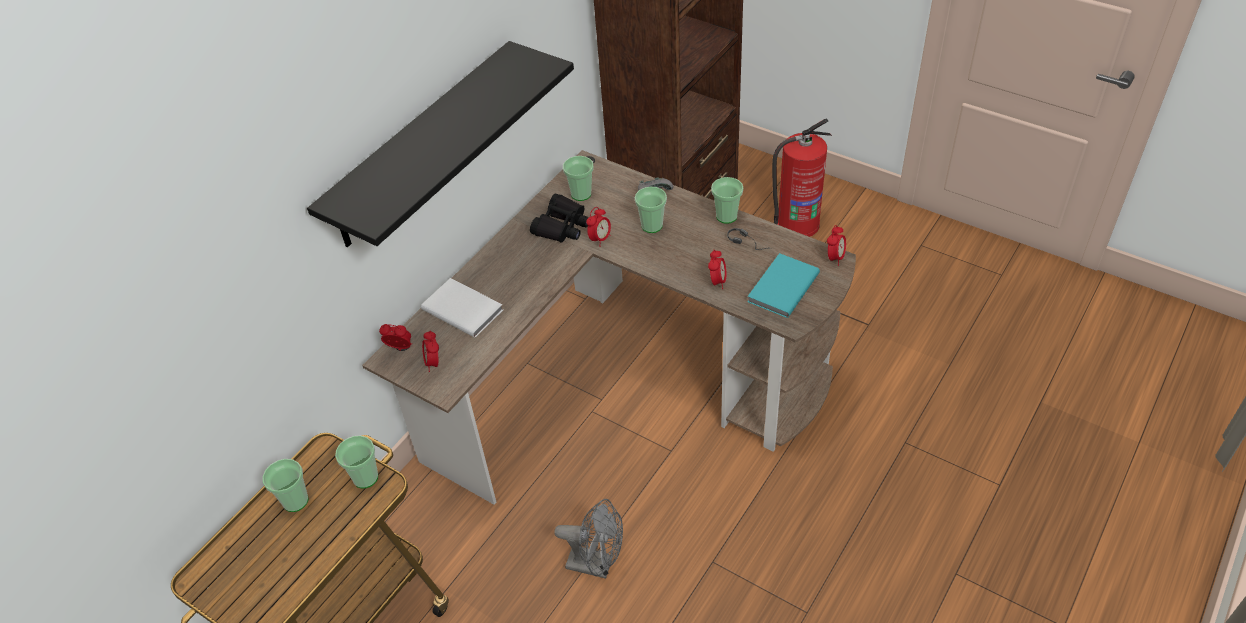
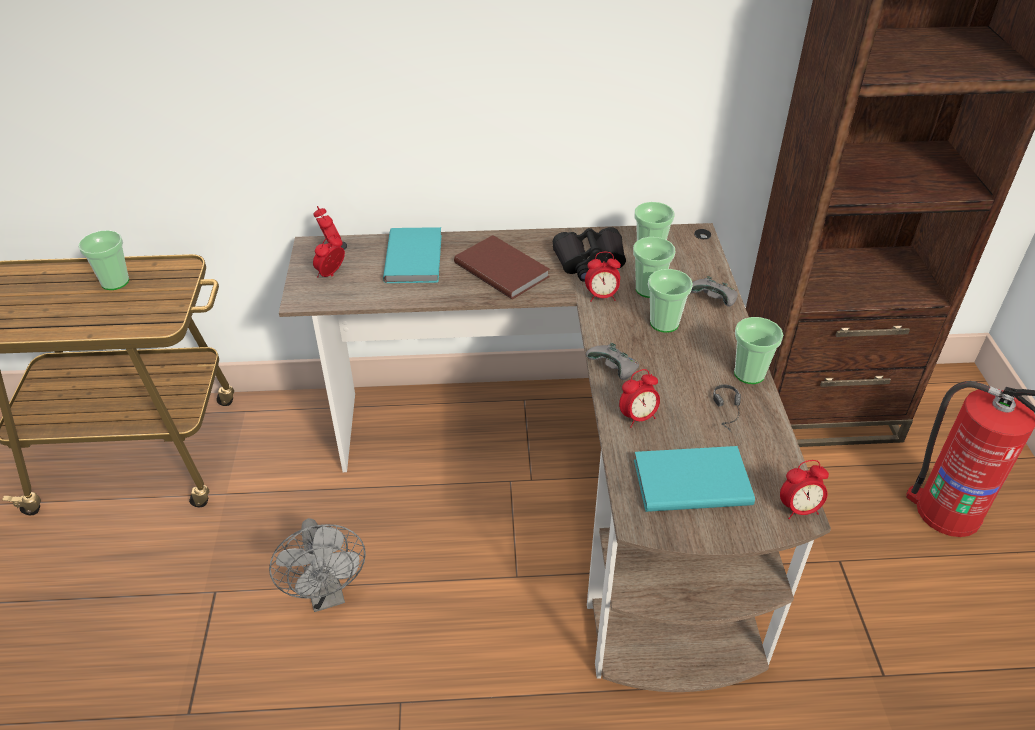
camera: 50 degrees right, 5 degrees down
(365, 477) = (166, 307): cup -> cup (649, 289)
(422, 146) = (453, 51): black shelf -> none
(463, 308) = (416, 257): white book -> turquoise book
(523, 271) = (502, 269): none -> brown book
(671, 270) = (614, 371): none -> grey game controller

